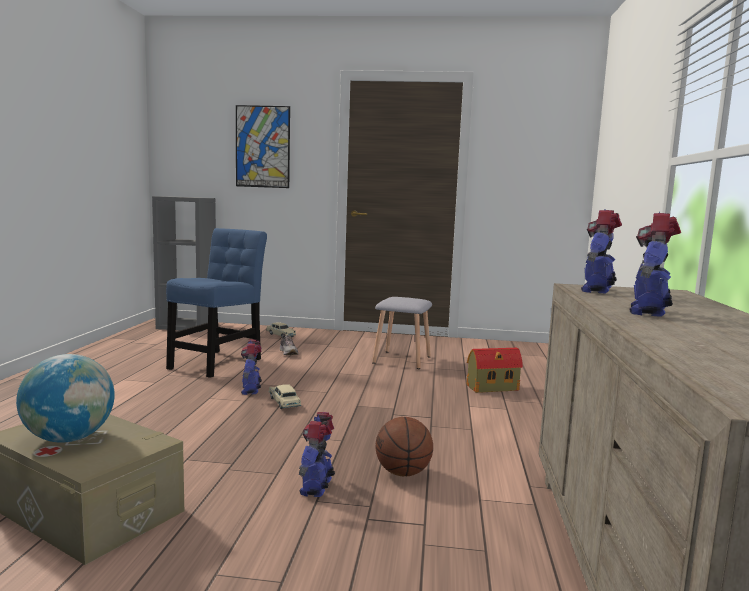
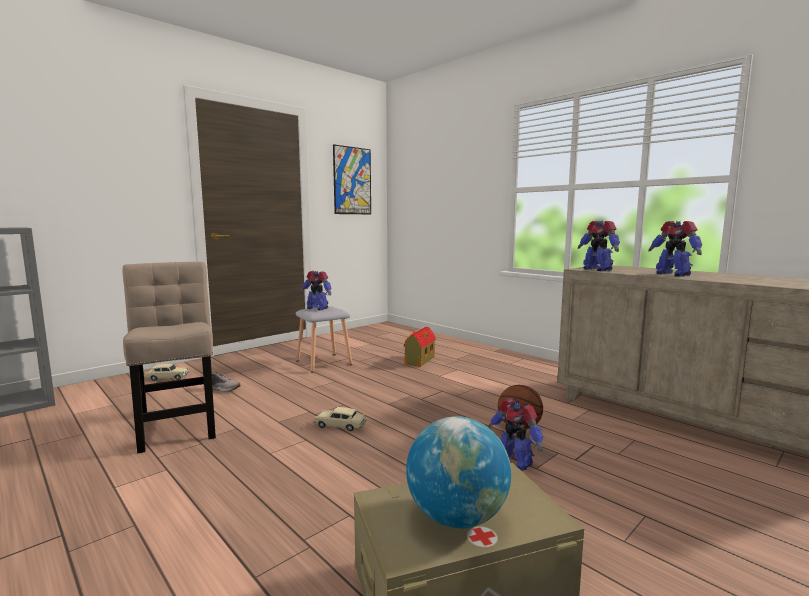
camera: 50 degrees left, 0 degrees up
(218, 362) = (178, 423): blue chair -> beige chair
(251, 390) = (285, 429): toy robot -> toy robot (317, 308)
(262, 147) = (91, 162): picture -> picture (352, 181)

